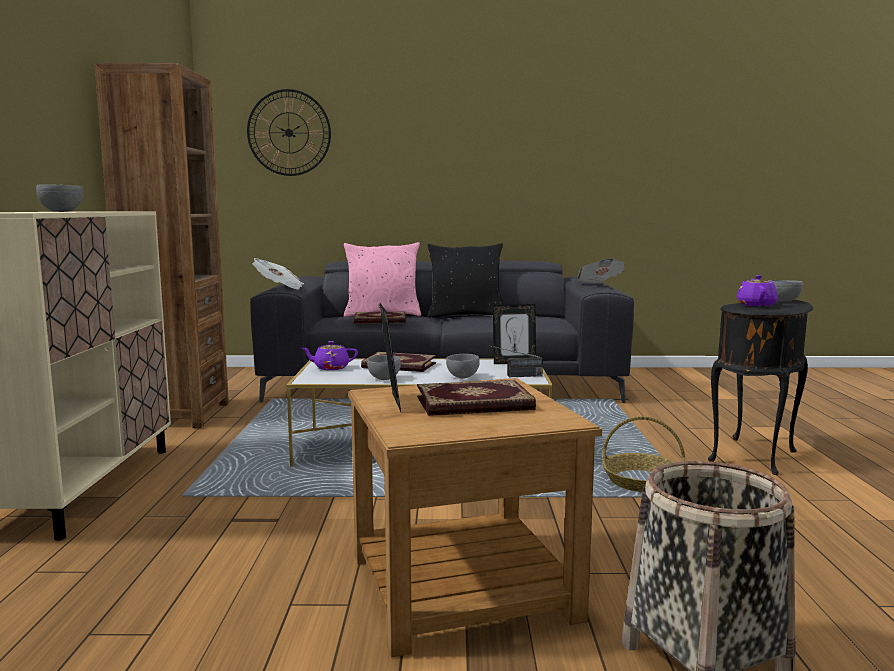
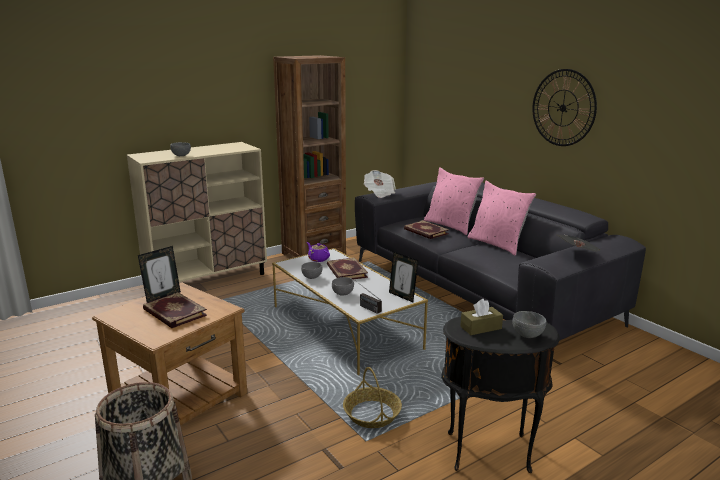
camera: 55 degrees right, 10 degrees up
(289, 133) = (446, 75): wall clock -> wall clock (563, 108)
(465, 315) = (497, 244): black pillow -> pink pillow
(756, 305) = (481, 327): purple teapot -> brown tissue box

